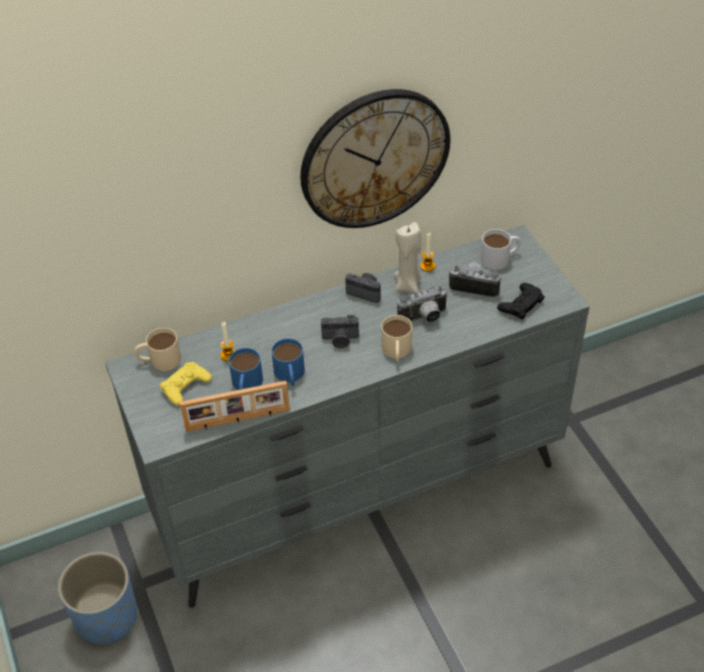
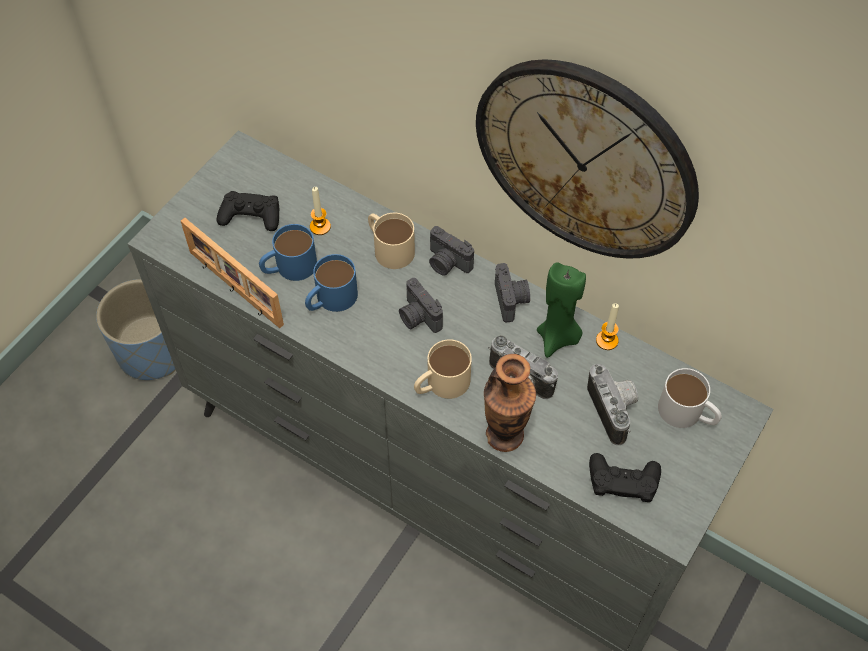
camera: 55 degrees right, 10 degrees up
(159, 360) = (271, 172): beige mug -> beige mug (389, 247)
(185, 386) = (251, 215): yellow game controller -> black game controller
(313, 308) = (447, 263): none -> camera
(408, 285) = (558, 338): beige candle -> green candle
(454, 339) = (505, 435): none -> vase

